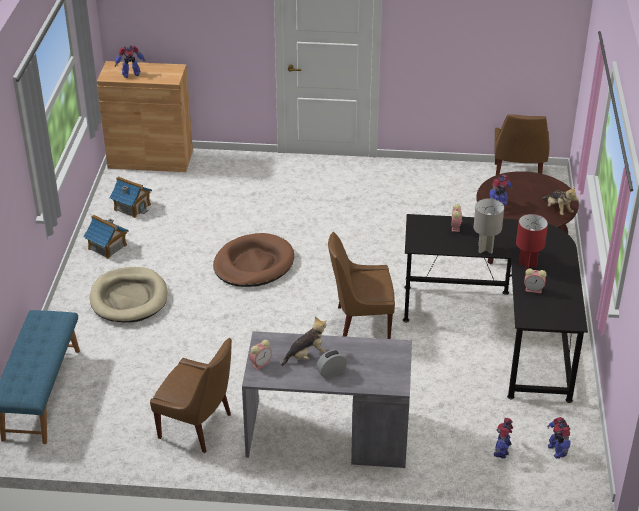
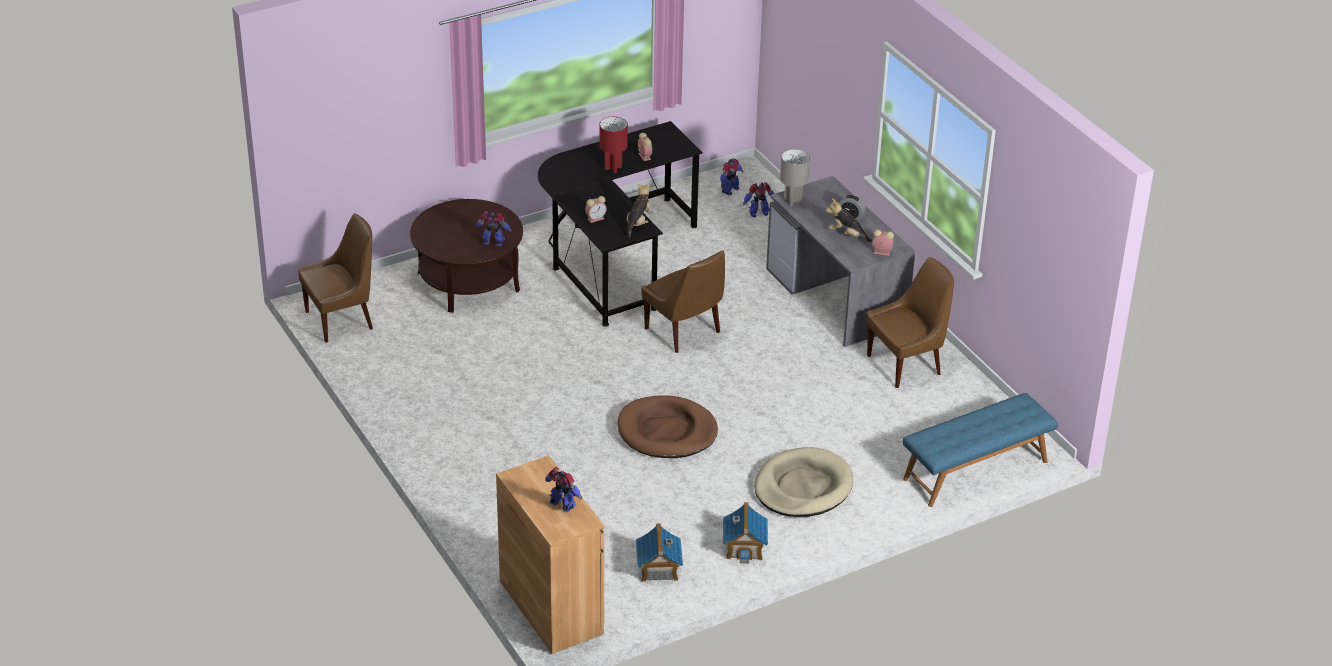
camera: 125 degrees left, 0 degrees up
(197, 427) = (906, 364): brown chair -> brown chair turned 75 degrees clockwise
(485, 249) = (613, 194): grey table lamp -> grey table lamp (793, 201)
(558, 210) = (468, 209): plush toy -> plush toy (638, 223)

